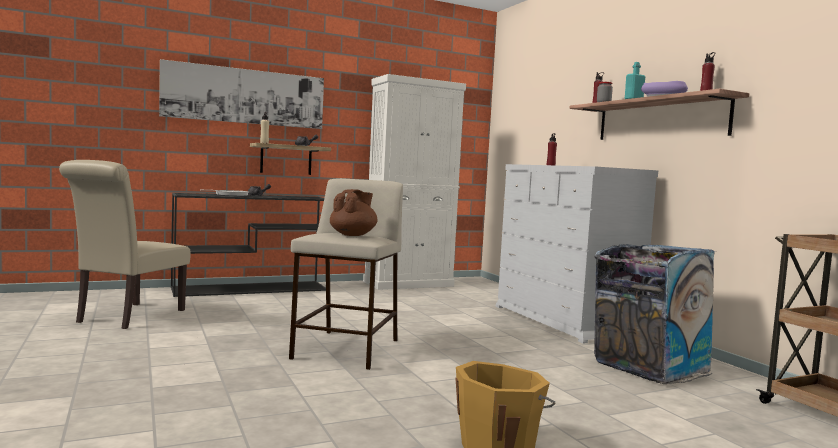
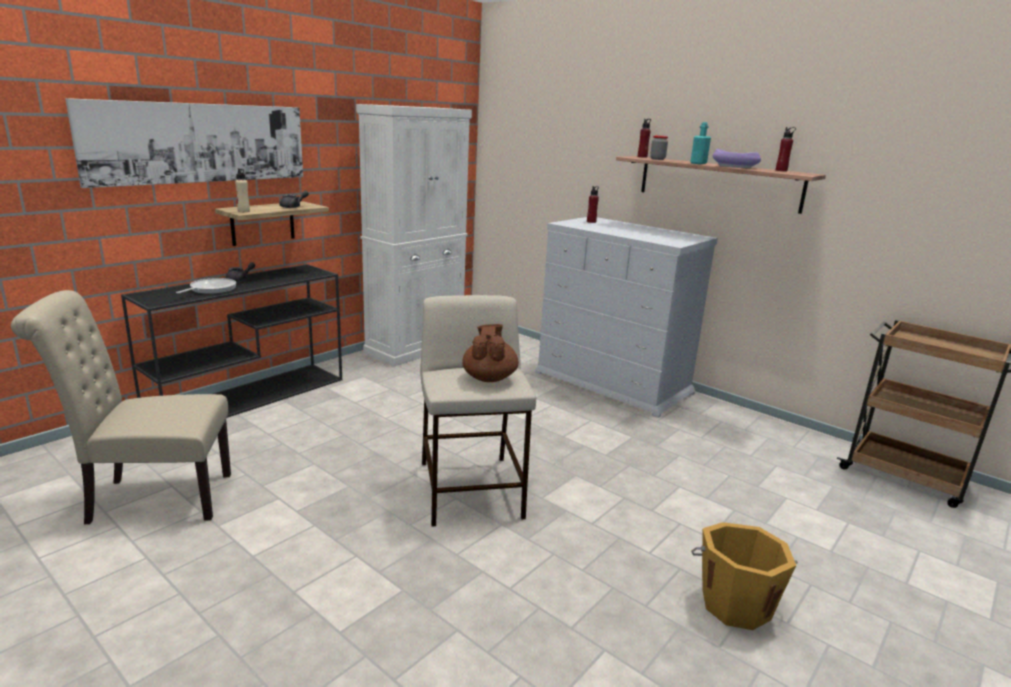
camera: 25 degrees left, 15 degrees up
(127, 317) = (152, 498): beige chair -> beige chair turned 90 degrees clockwise
(647, 367) = (734, 442): trash can -> none

